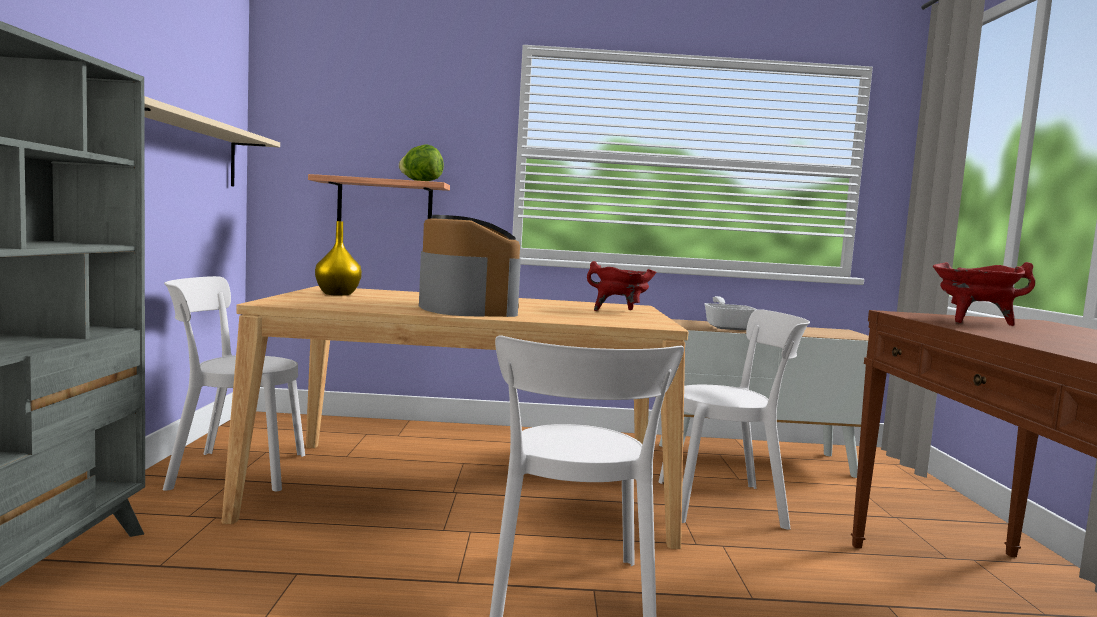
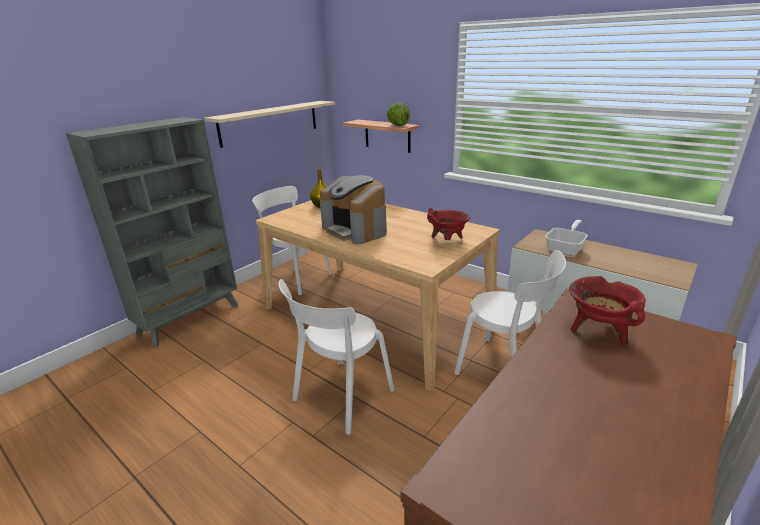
camera: 40 degrees right, 20 degrees up
(466, 308) = (355, 230): coffee machine -> coffee machine turned 120 degrees clockwise

